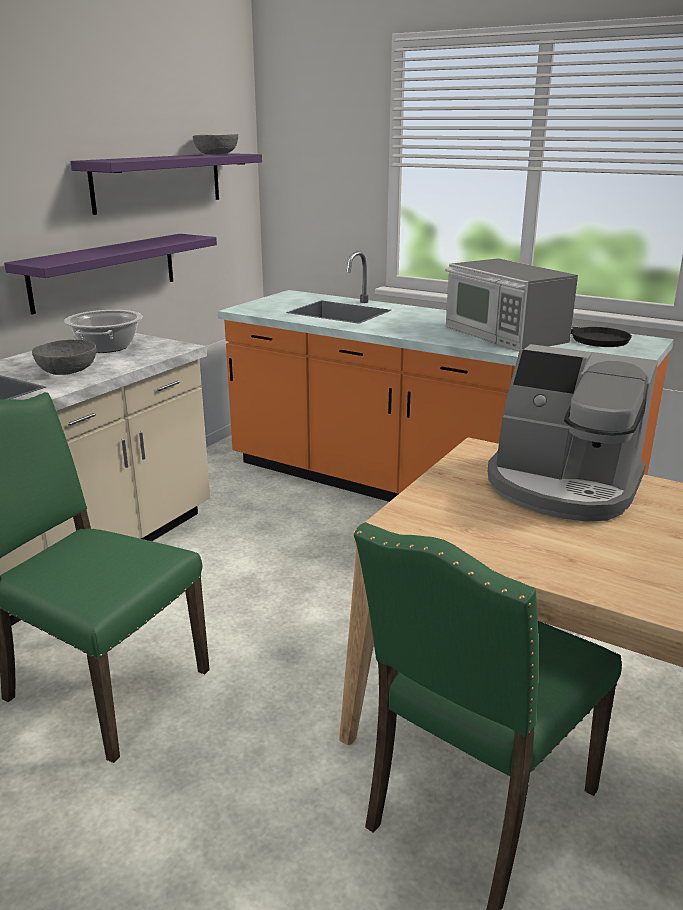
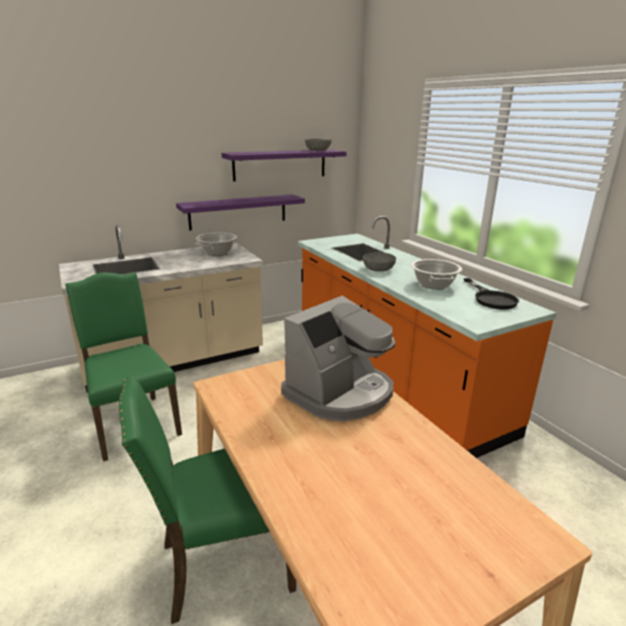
camera: 30 degrees right, 0 degrees up
(67, 370) = (181, 262): grey bowl -> grey bowl (378, 269)
(503, 334) = (434, 285): microwave -> cooking pot
(562, 487) = (340, 393): coffee machine -> coffee machine turned 105 degrees counterclockwise

